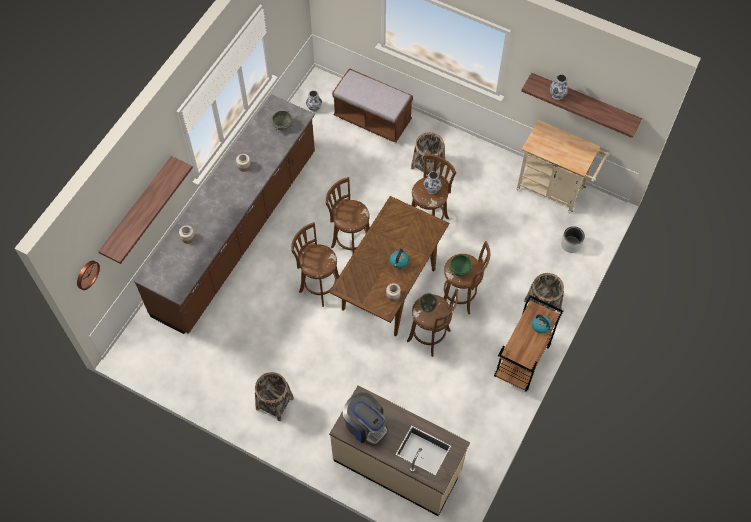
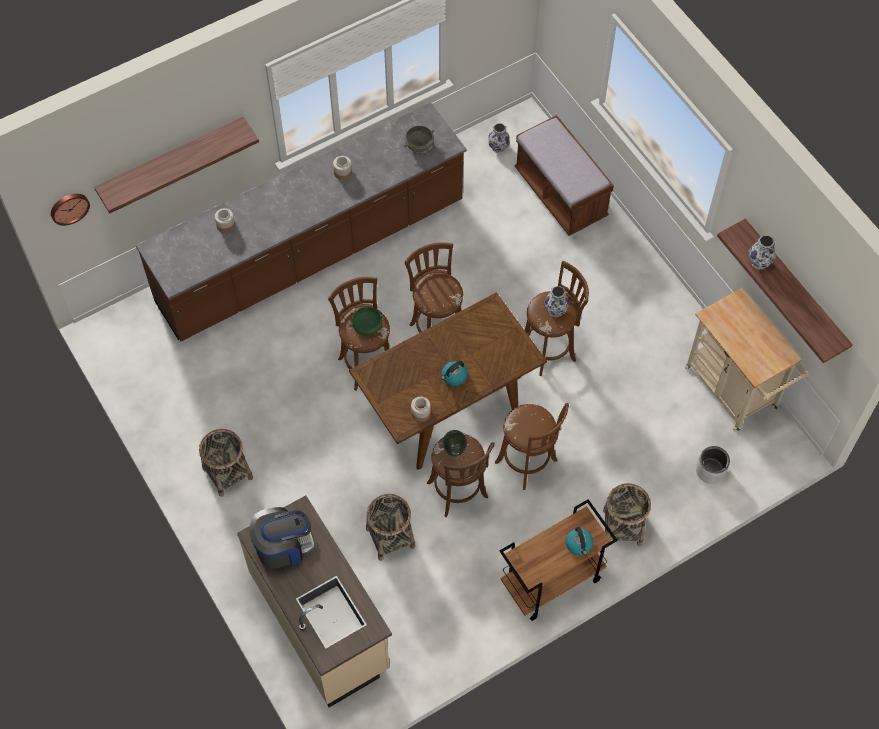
camera: 30 degrees right, 0 degrees up
(365, 425) = (283, 546): coffee machine -> coffee machine turned 90 degrees counterclockwise
(428, 166) = (591, 285): basket -> basket (390, 537)
(460, 270) = (524, 425): green bowl -> green bowl (367, 327)

